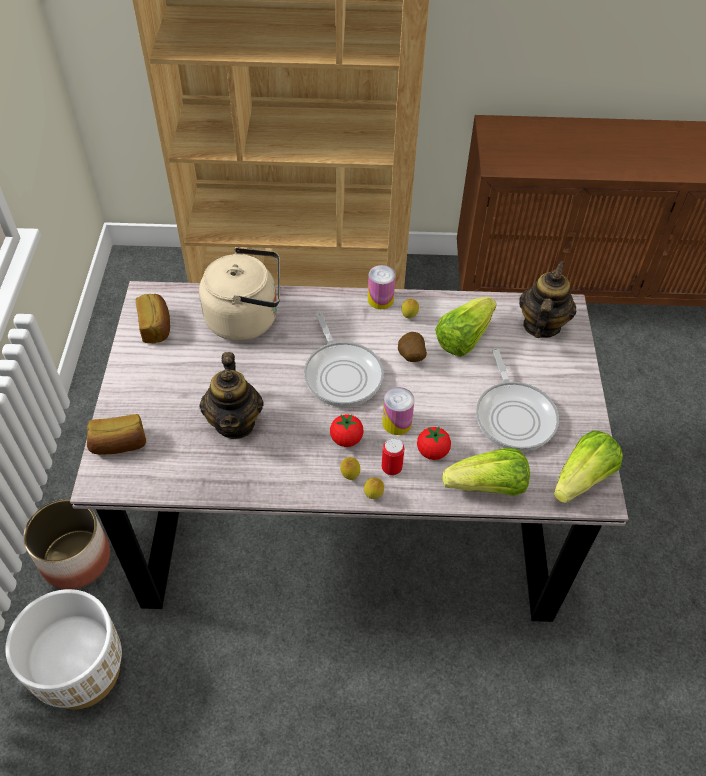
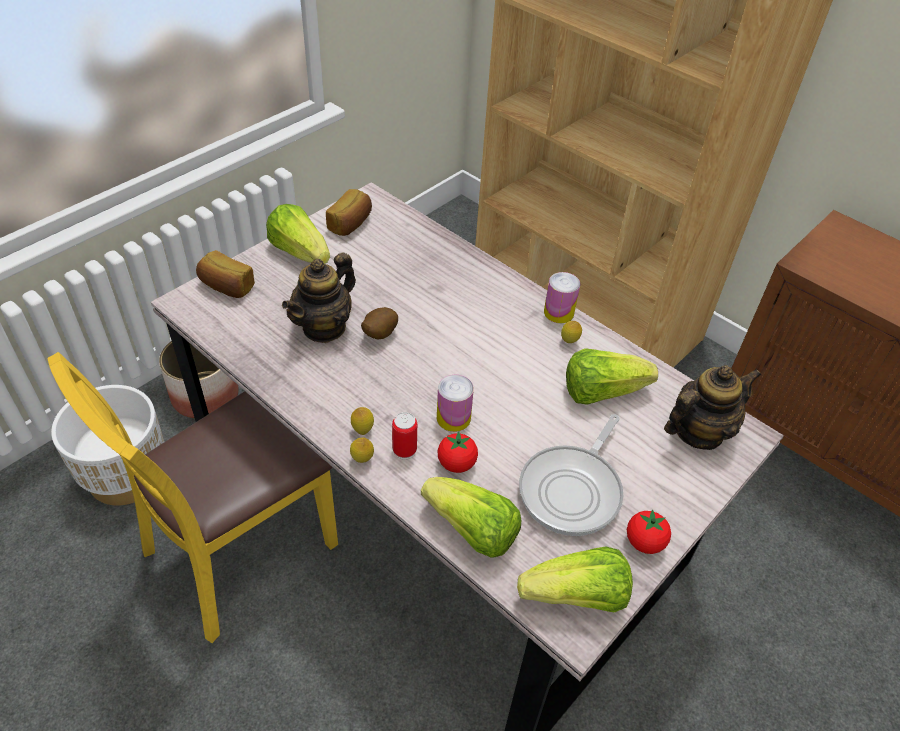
camera: 40 degrees right, 5 degrees down
(144, 376) = (300, 252): none -> lettuce
(239, 649) = (239, 551): none -> yellow chair
(247, 318) = (426, 259): beige kettle -> none
(342, 374) = (453, 348): frying pan -> none
(346, 439) = (395, 400): tomato -> tomato (644, 542)
(410, 357) = (530, 375): potato -> potato (378, 334)

